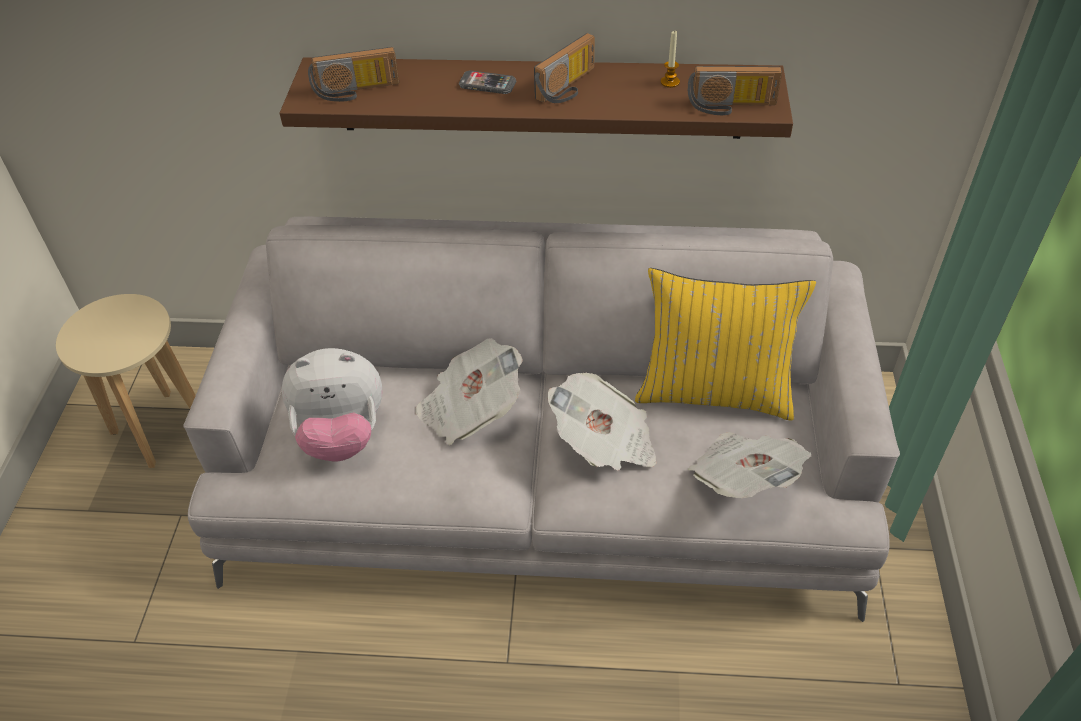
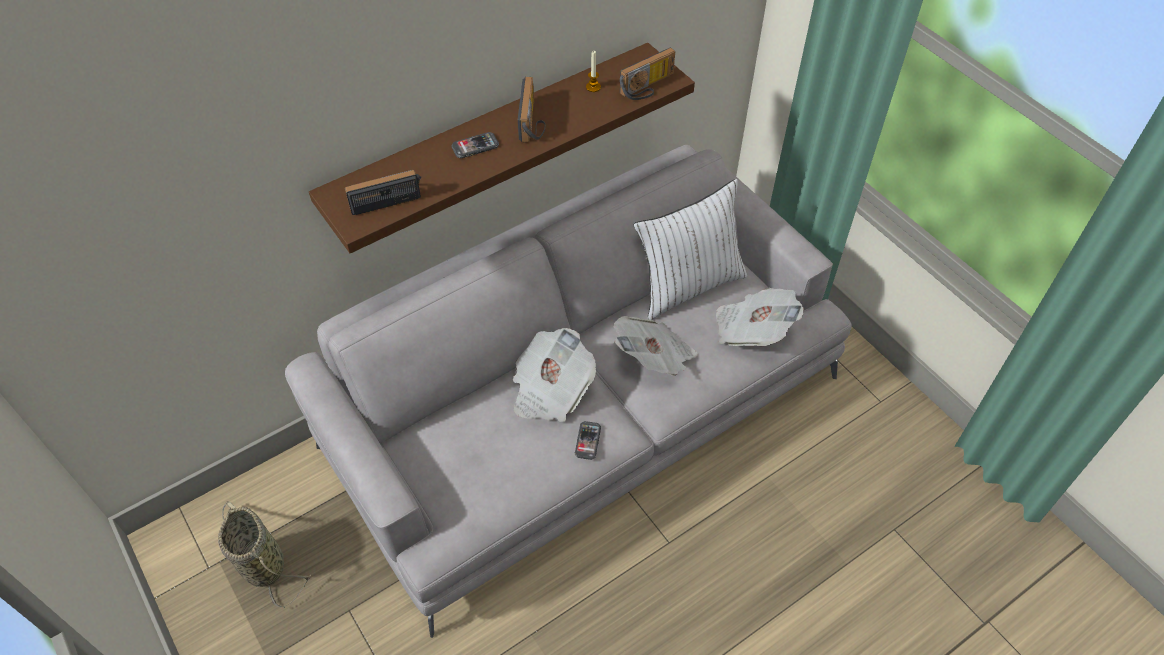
camera: 40 degrees left, 5 degrees up
(160, 429) = (262, 563): beige stool -> basket
(341, 435) = (481, 462): plush toy -> none
(356, 91) = (386, 198): radio -> radio turned 150 degrees counterclockwise
(456, 479) = (587, 441): none -> phone
(714, 392) = (688, 285): yellow pillow -> white pillow

